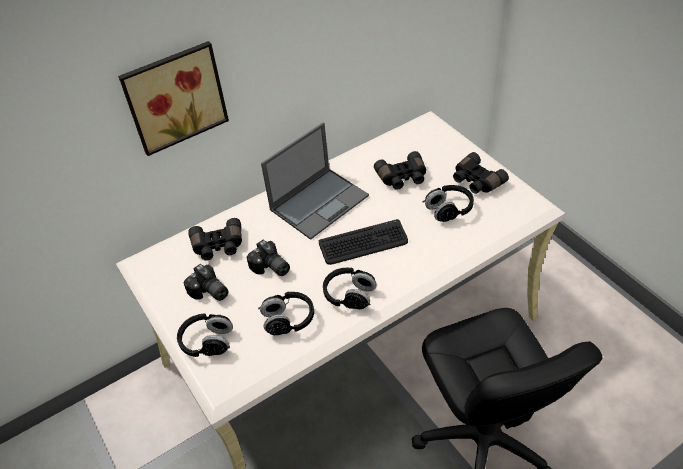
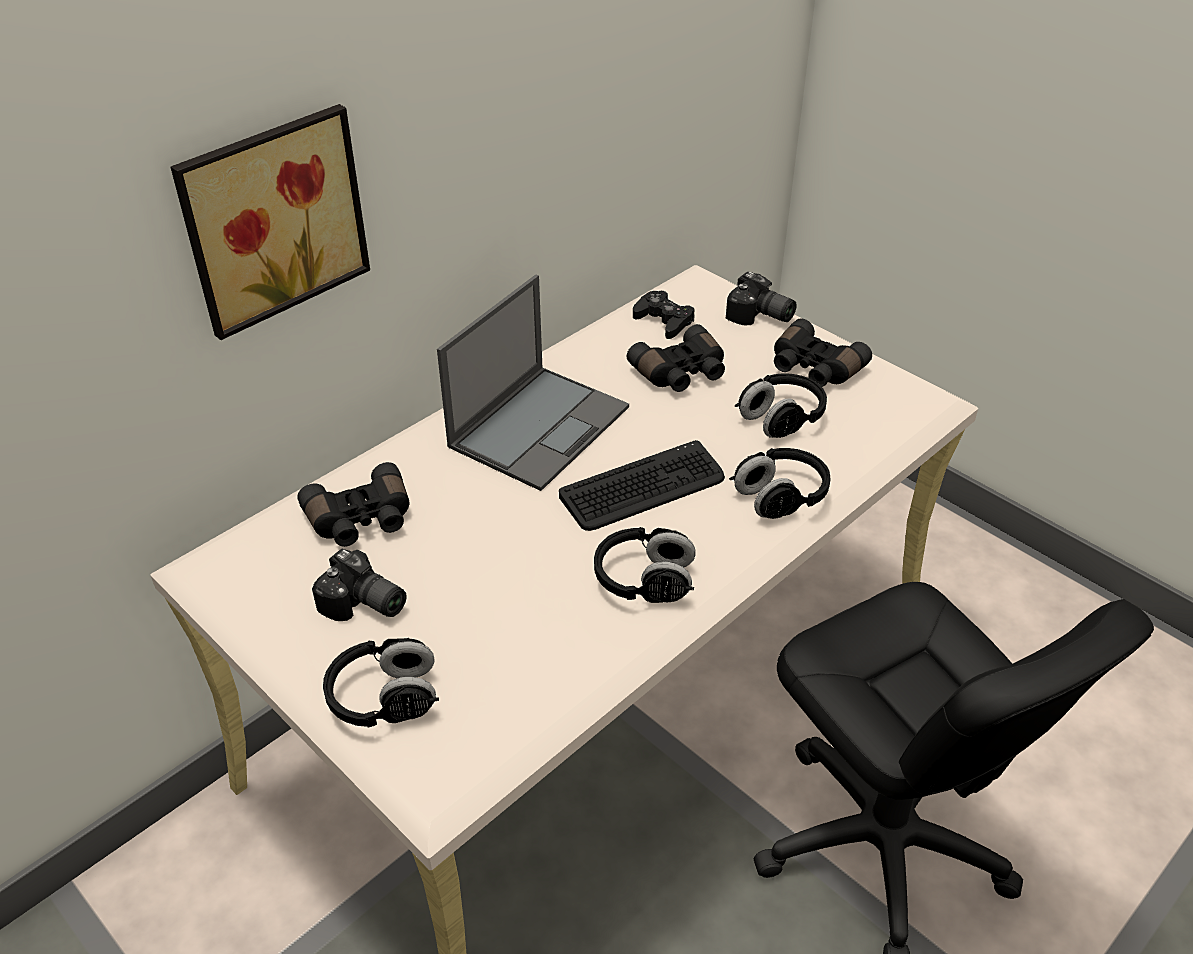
camera: 15 degrees left, 5 degrees down
(270, 268) = (476, 548): camera -> camera (760, 317)
(288, 320) = (538, 638): black headphones -> black headphones (780, 497)
(402, 145) = (664, 321): none -> black game controller

